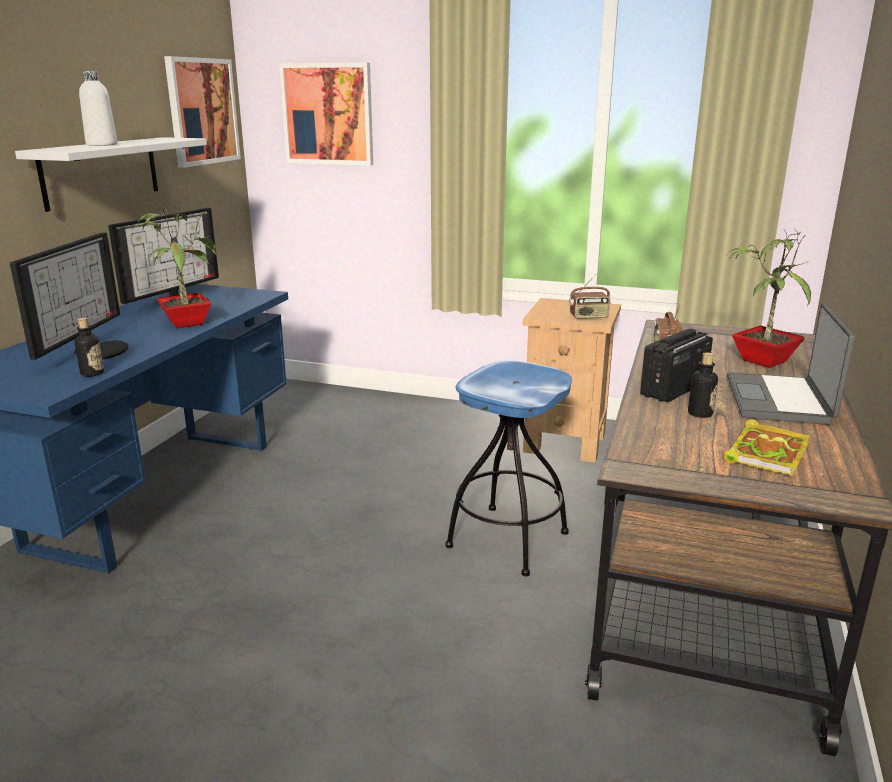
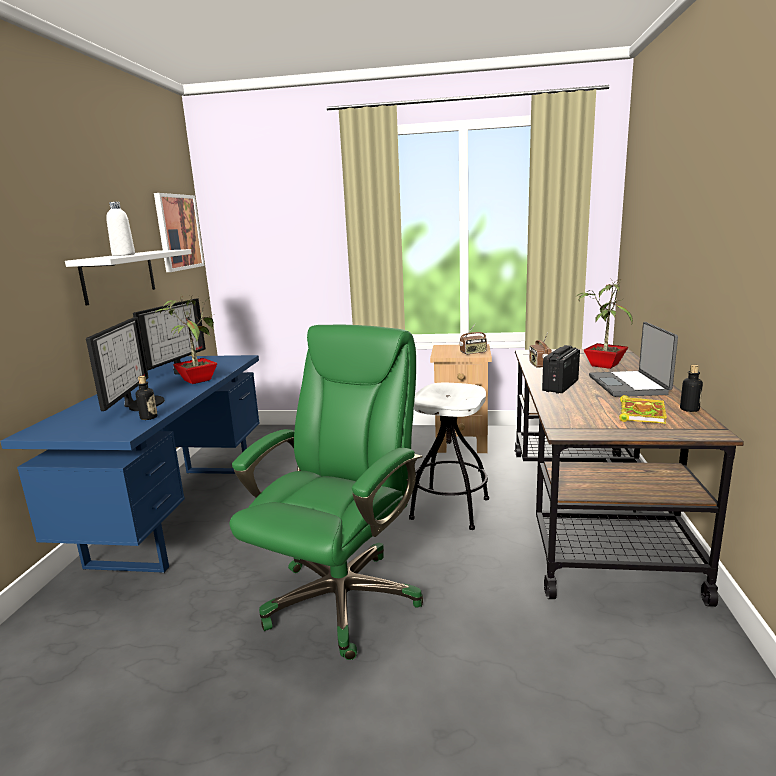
camera: 10 degrees left, 5 degrees down
(306, 653) = (340, 603): none -> green office chair
(328, 114) = (268, 230): picture -> none
(508, 539) = (450, 508): blue stool -> white stool
(700, 413) = (586, 397): bottle -> bottle (689, 409)

